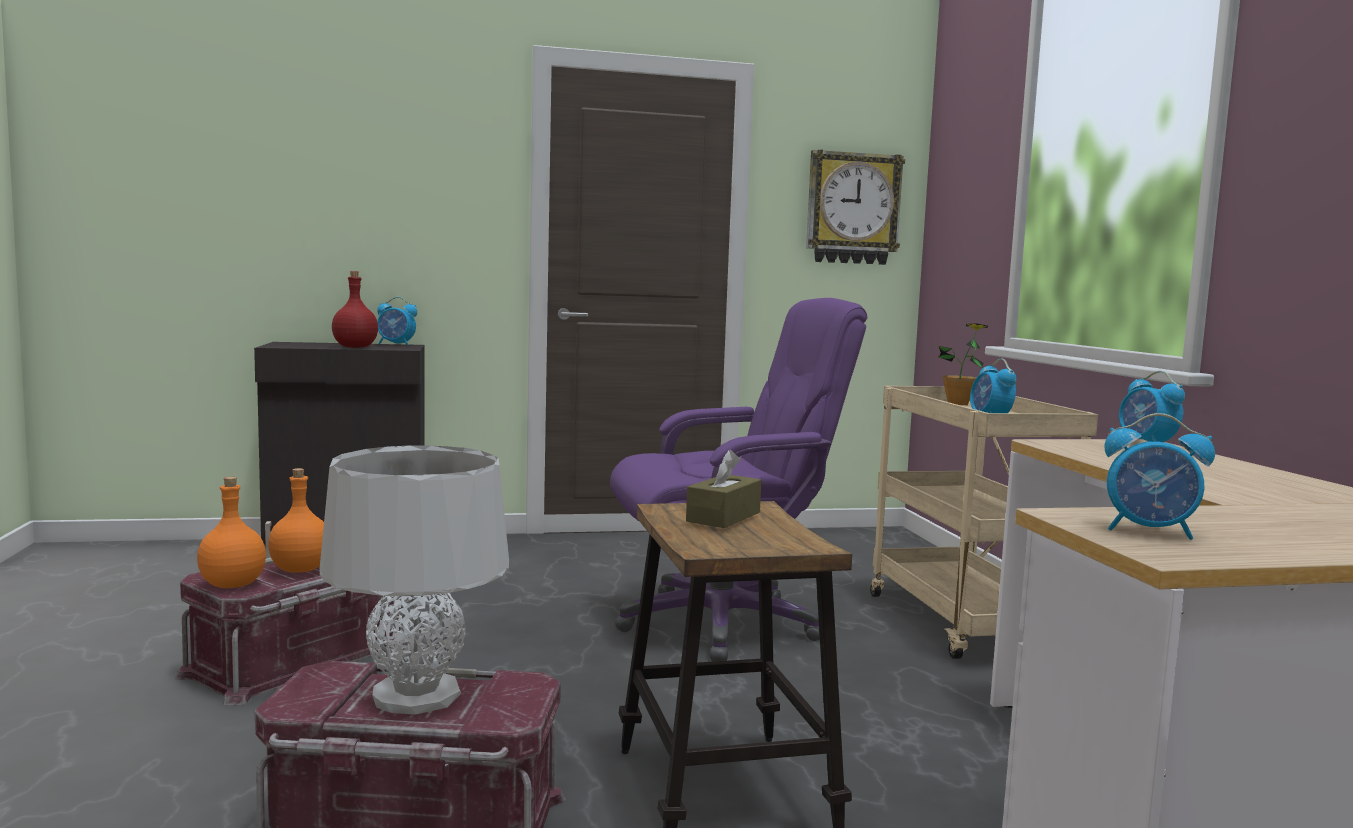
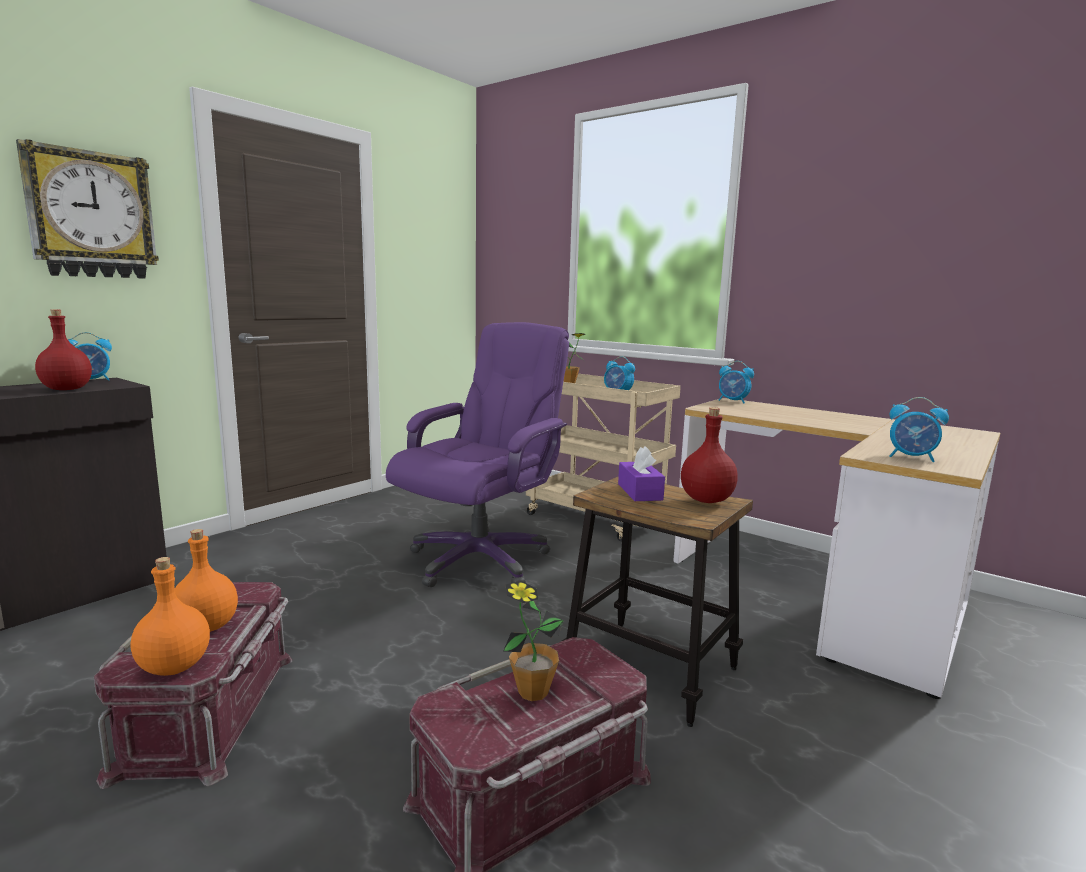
camera: 40 degrees left, 5 degrees up
(417, 695) = (533, 692): grey table lamp -> potted plant
(723, 517) = (639, 492): brown tissue box -> purple tissue box
(780, 539) = (705, 500): none -> red bottle
(852, 209) = (437, 249): wall clock -> wall clock (91, 215)
(1150, 532) = (912, 458): alarm clock -> alarm clock turned 45 degrees clockwise

